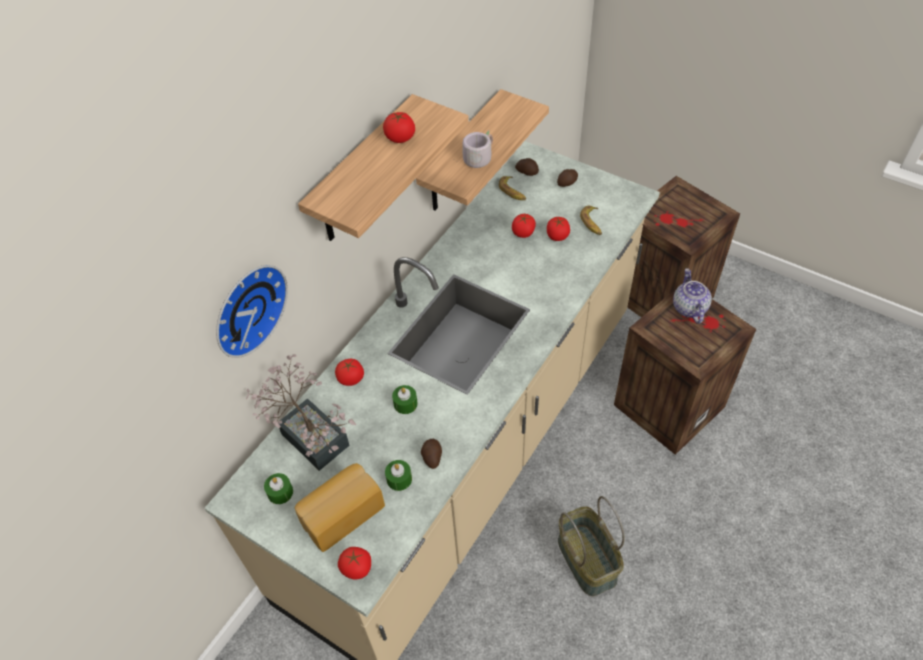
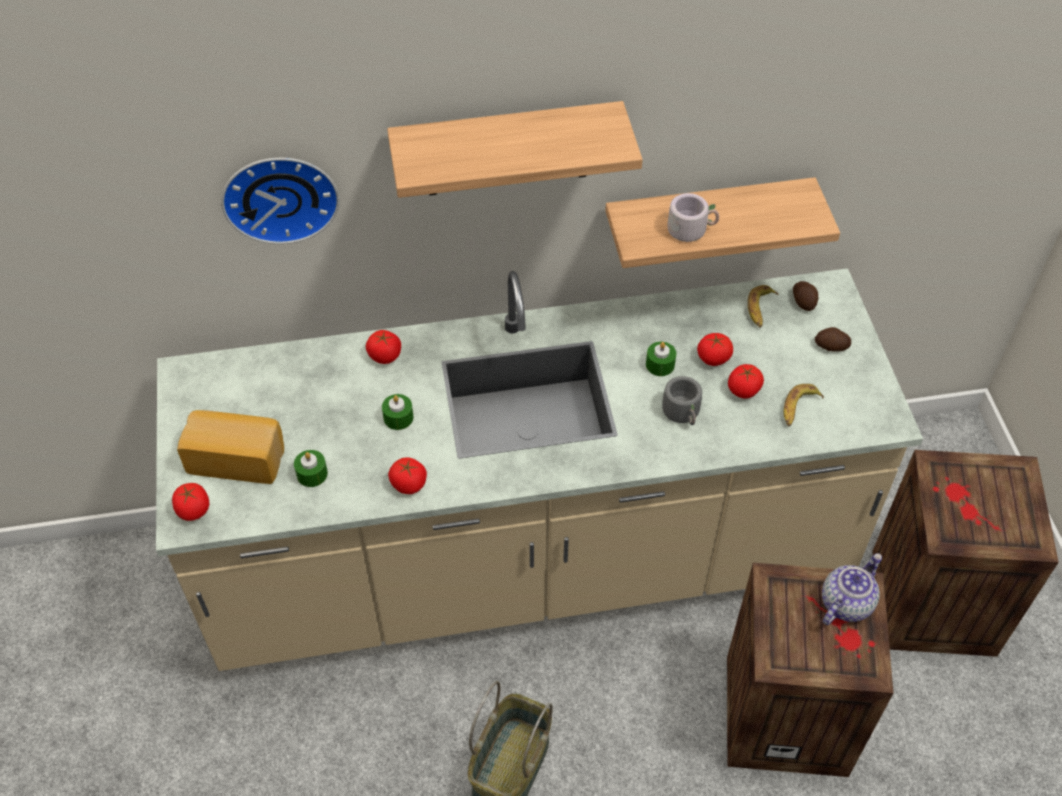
camera: 45 degrees right, 0 degrees up
(280, 492) = (218, 398): green candle -> green candle (660, 364)
(310, 434) = (297, 372): potted plant -> none
(400, 138) = (550, 134): tomato -> tomato (408, 484)
(432, 457) = (359, 481): potato -> none
(546, 270) = (684, 413): none -> grey mug

